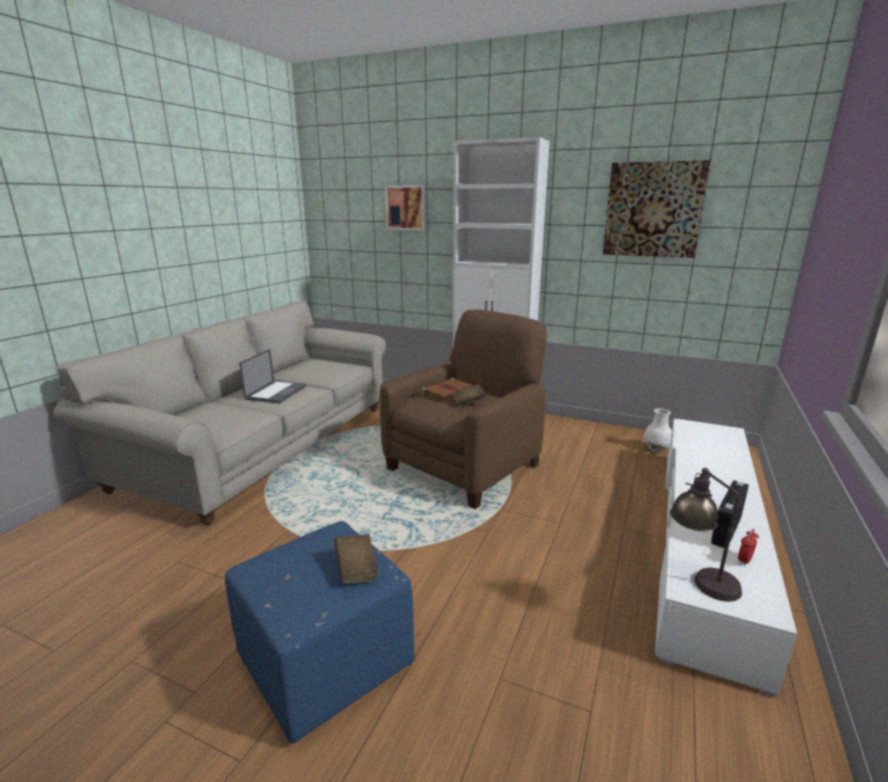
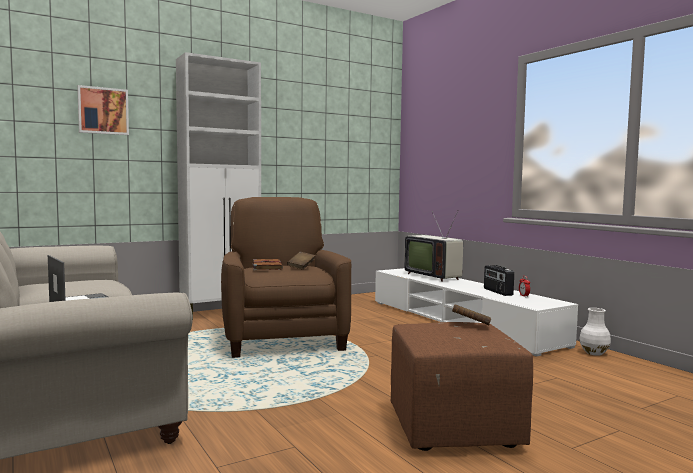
camera: 55 degrees left, 15 degrees down
(324, 664) = (455, 429): blue ottoman -> brown ottoman
(653, 210) = (322, 127): picture -> none
(656, 449) = (361, 301): white vase -> white vase (594, 353)
(699, 578) = (528, 303): table lamp -> none
(723, 457) = (434, 276): none -> television

